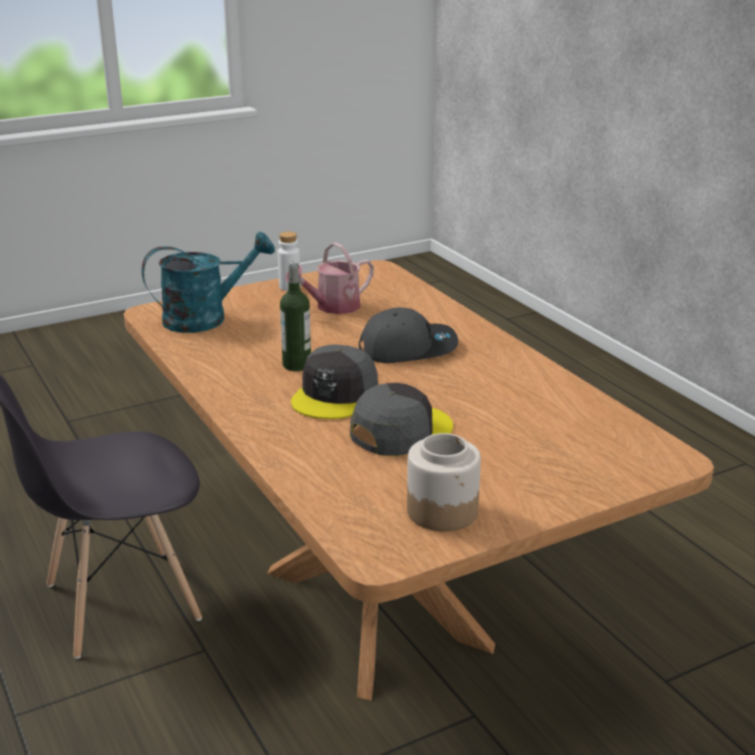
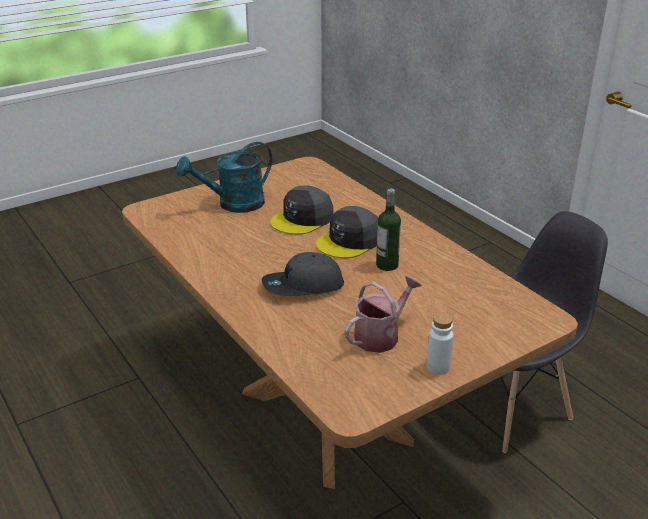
camera: 175 degrees right, 5 degrees up
(206, 318) = (492, 313): turquoise watering can -> turquoise watering can (233, 205)
(336, 395) = (349, 241): grey cap -> grey cap turned 150 degrees counterclockwise
(442, 511) = (278, 181): jar -> none

